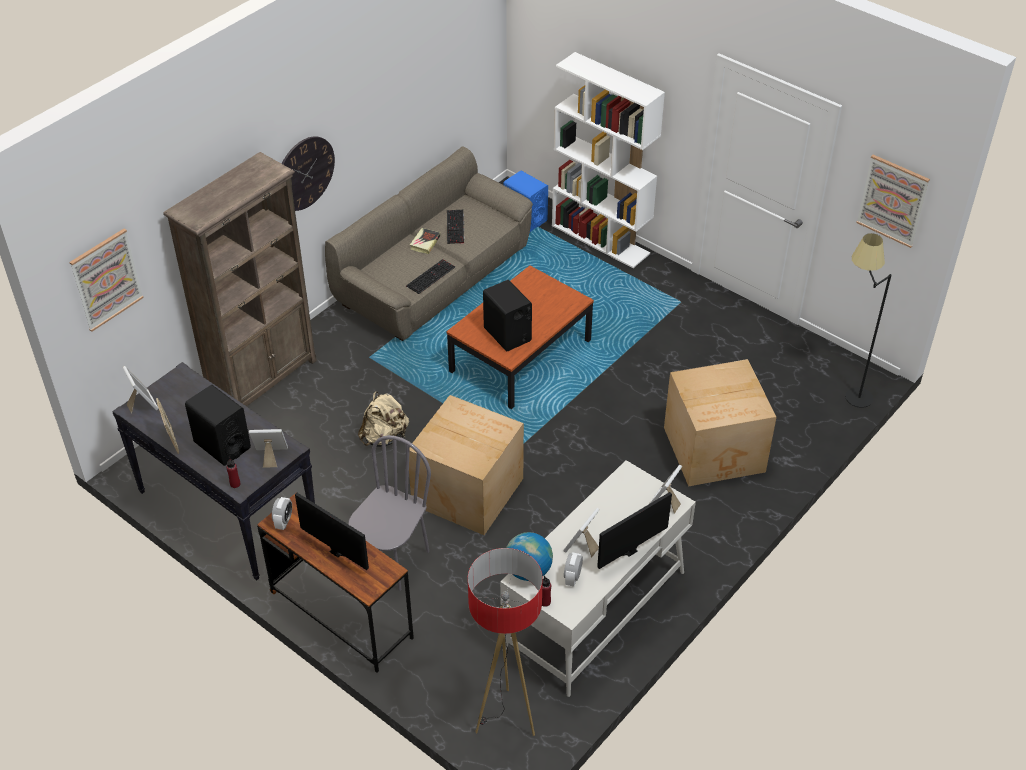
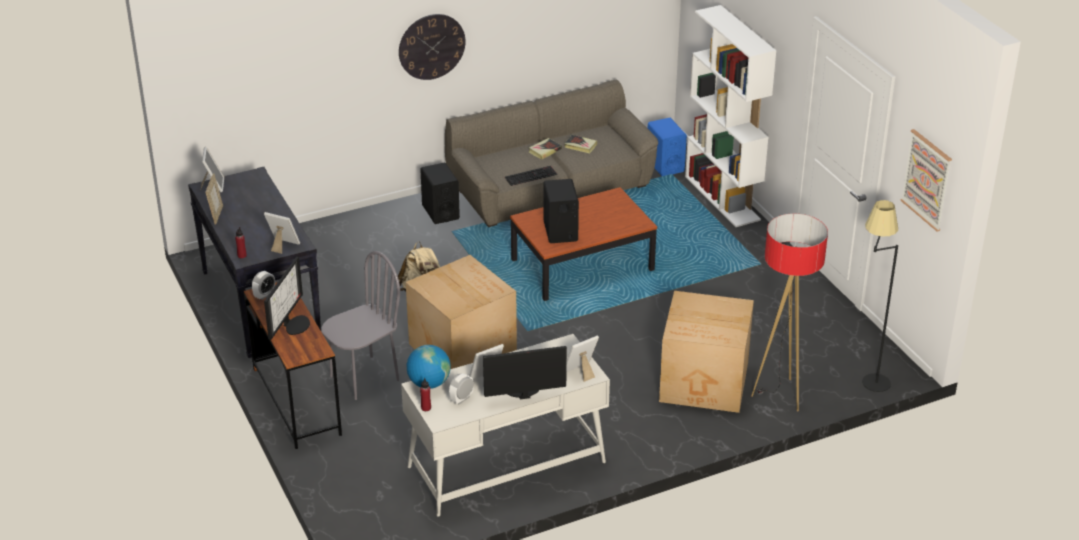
camera: 25 degrees right, 10 degrees down
(106, 279) = (216, 73): picture -> none
(222, 445) = (252, 228): black speaker -> black speaker (440, 212)
(264, 380) = (354, 224): brown bookcase -> none
(340, 547) = (294, 324): monitor -> monitor turned 45 degrees clockwise
(456, 227) = (580, 146): keyboard -> book
(505, 719) = (374, 514): floor lamp -> floor lamp (779, 395)

